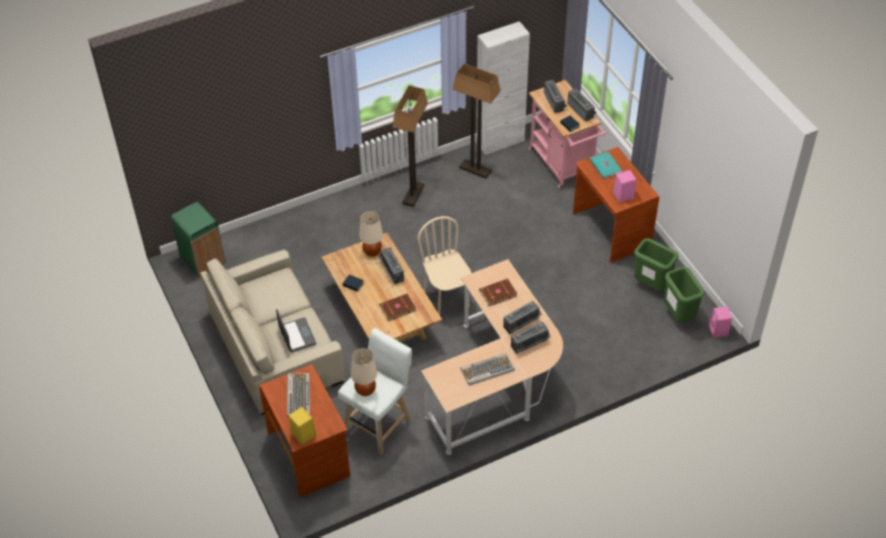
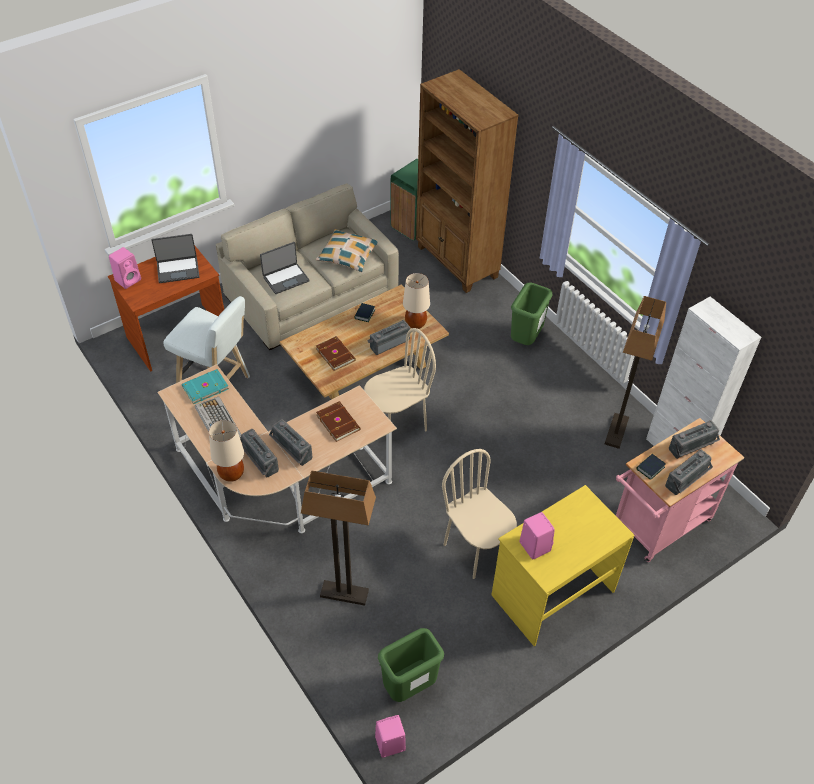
camera: 80 degrees right, 0 degrees up
(263, 236) = (457, 262): none -> brown bookcase
(276, 288) = (348, 255): none -> pillow
(298, 395) = (178, 270): keyboard -> laptop
(302, 434) = (128, 279): yellow speaker -> pink speaker
(365, 390) = (193, 325): beige table lamp -> beige table lamp (232, 474)
(413, 195) = (554, 376): floor lamp -> floor lamp (344, 594)
(572, 265) = (476, 550): none -> beige chair
(605, 167) = (586, 520): turquoise book -> turquoise book (205, 387)
(610, 230) = (552, 592): brown desk -> yellow desk
(651, 285) = (459, 649): green trash can -> green trash can (526, 339)

